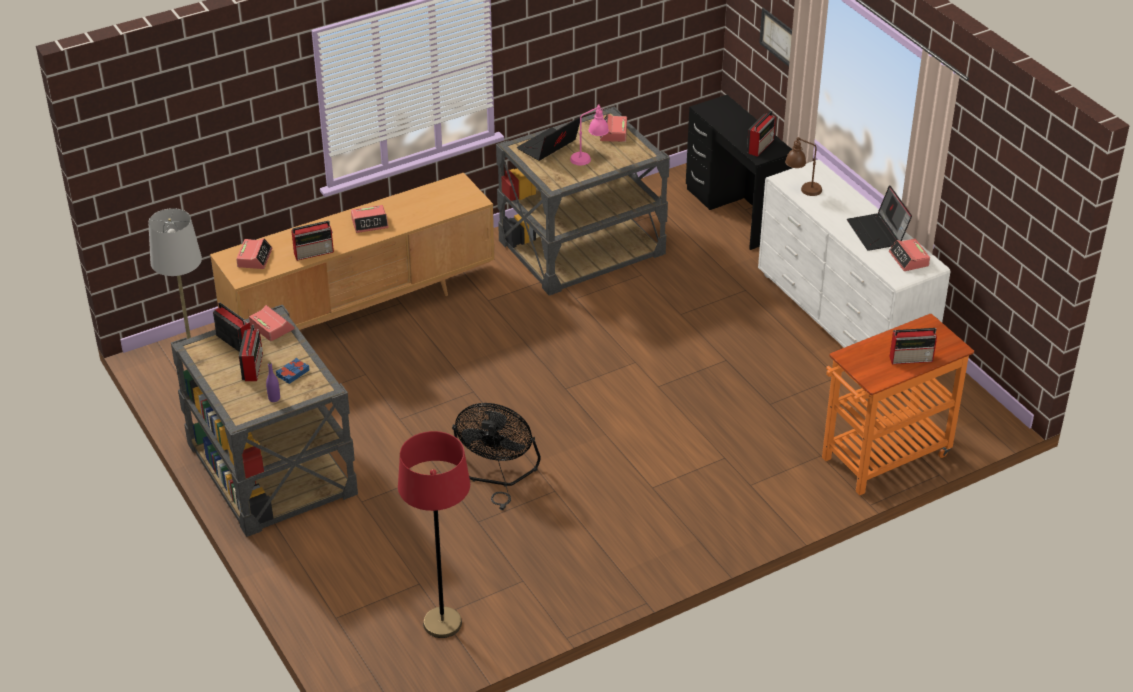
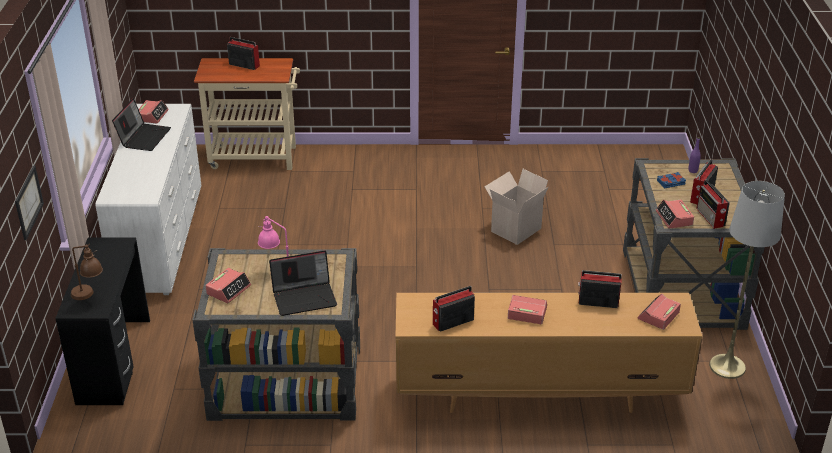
camera: 150 degrees left, 5 degrees down
(442, 623) = (606, 167): red floor lamp -> none
(495, 475) = (515, 229): black fan -> cardboard box
(761, 145) = (106, 253): radio -> radio (452, 322)
(802, 190) = (147, 183): brown table lamp -> brown table lamp (90, 296)
(884, 458) = (254, 158): orange cart -> beige cart

